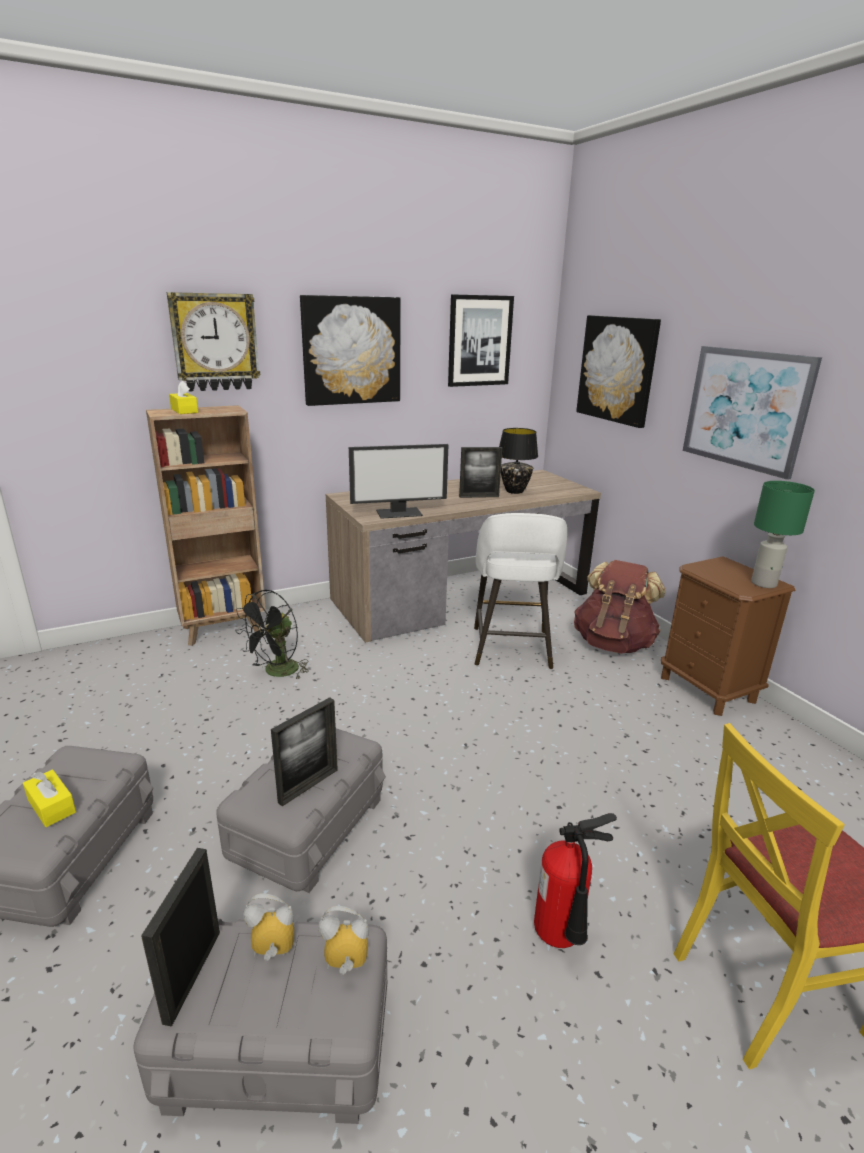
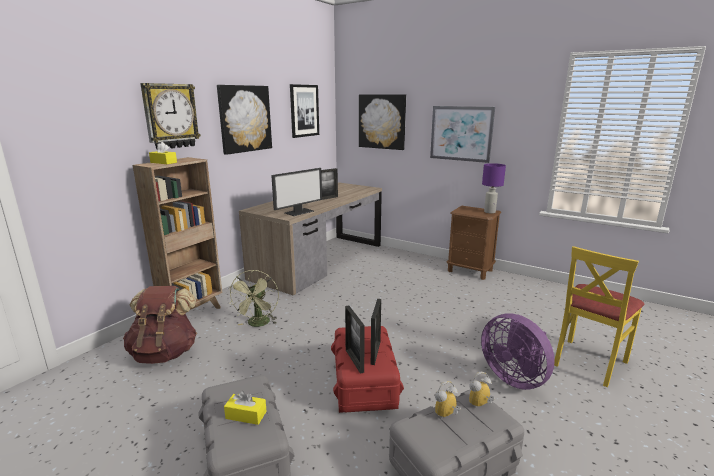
camera: 30 degrees left, 5 degrees down
(192, 975) = (426, 439): picture frame -> picture frame (354, 361)
(277, 672) = (258, 324): black fan -> green fan
(307, 825) = (363, 383): grey storage box -> red storage box
(511, 649) = (372, 278): white stool -> none
(514, 491) = (341, 193): black table lamp -> none
(562, 938) = (514, 377): fire extinguisher -> purple fan
(613, 643) = (414, 263): brown backpack -> brown backpack (165, 353)
(763, 583) = (489, 212): green table lamp -> purple table lamp

